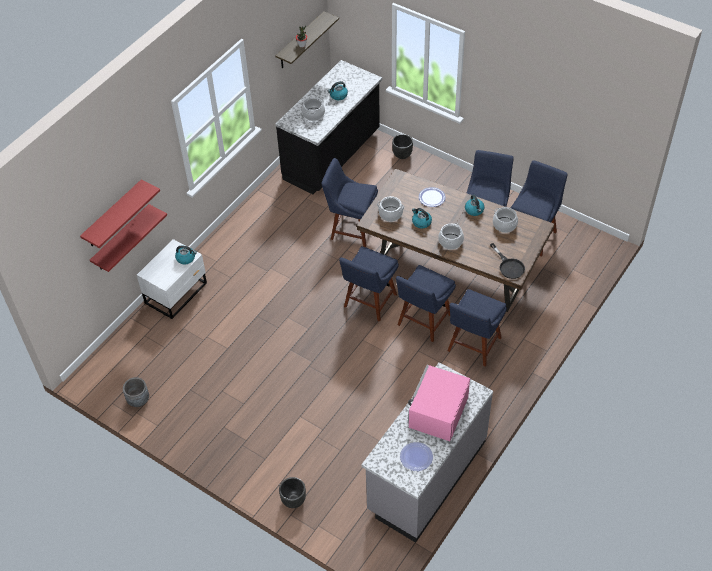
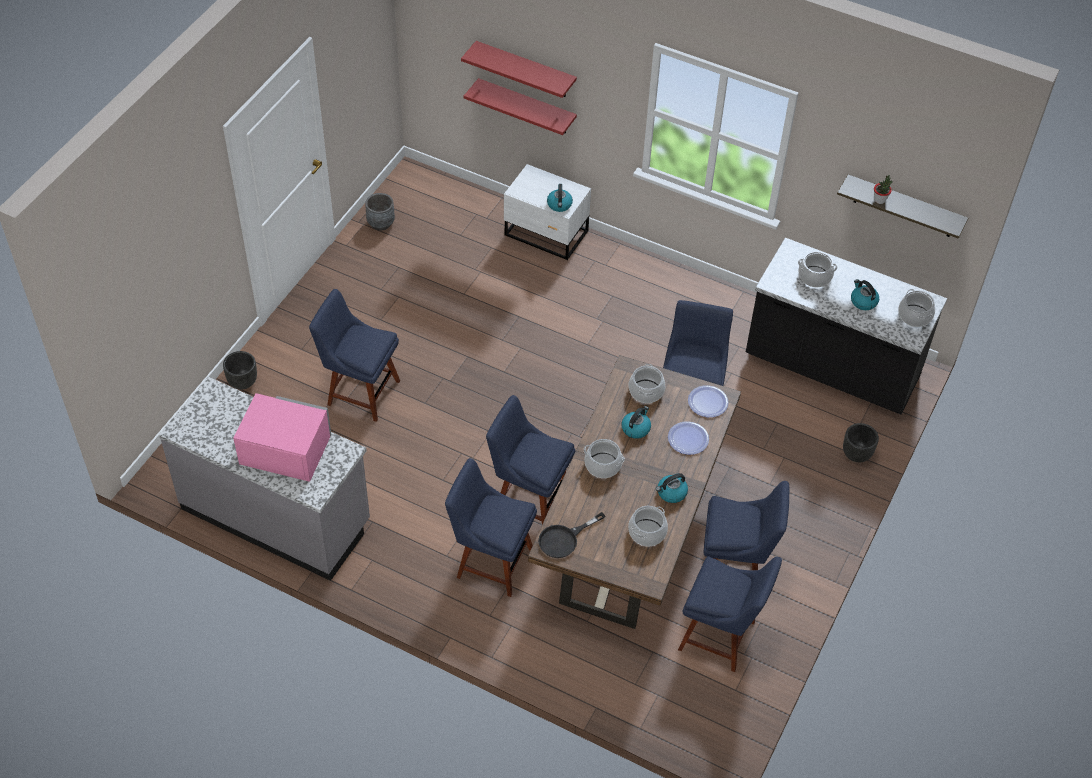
camera: 80 degrees right, 0 degrees up
(353, 75) = (915, 316): none -> cooking pot
(369, 302) = (556, 434): blue chair -> blue chair (360, 391)
(416, 457) = (216, 430): plate -> plate (708, 402)

